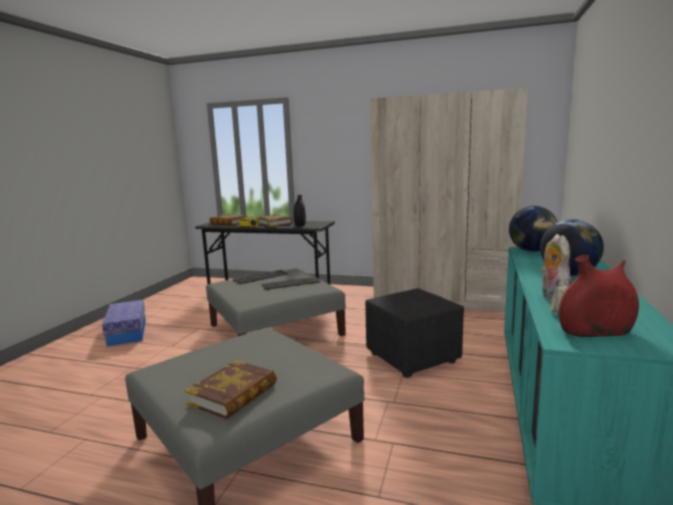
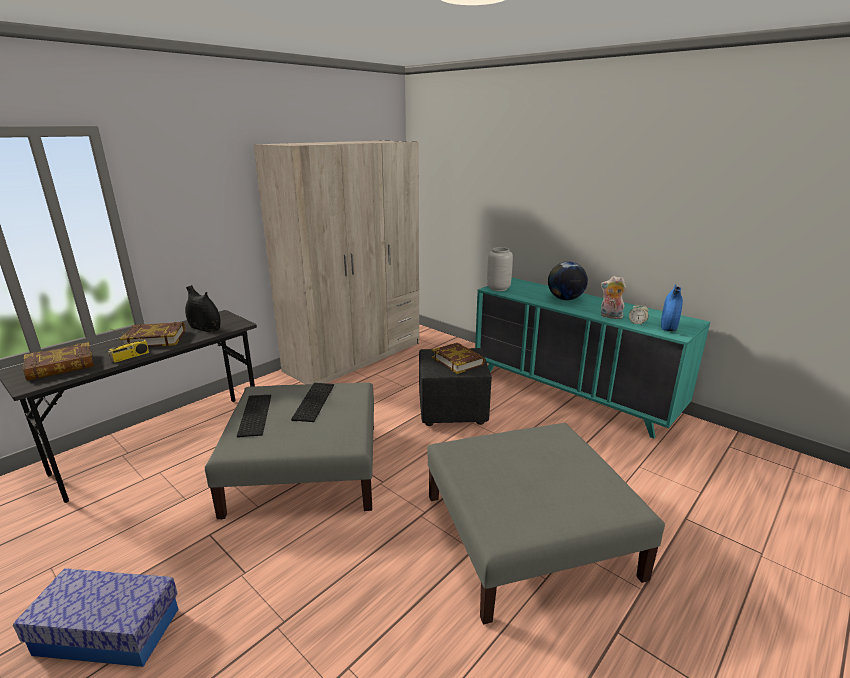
camera: 65 degrees left, 10 degrees up
(233, 394) = (585, 484): book -> book (458, 361)
(531, 251) = (499, 288): globe -> grey vase
(596, 332) = (668, 326): red vase -> blue vase

